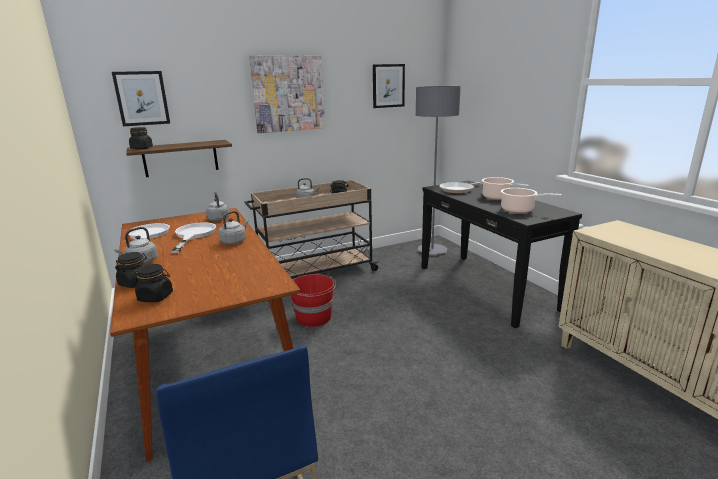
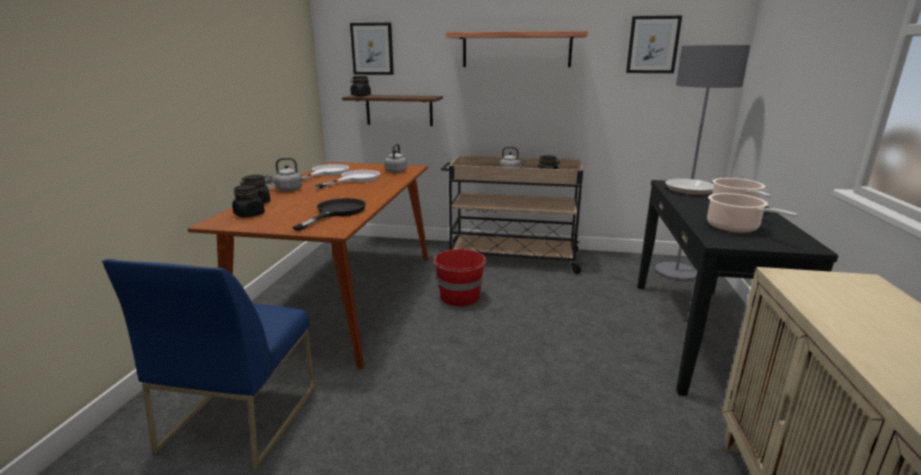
camera: 35 degrees right, 0 degrees up
(234, 241) = (373, 190): grey kettle -> none
(243, 270) = (336, 212): none -> black frying pan
(288, 93) = (516, 50): picture -> shelf

